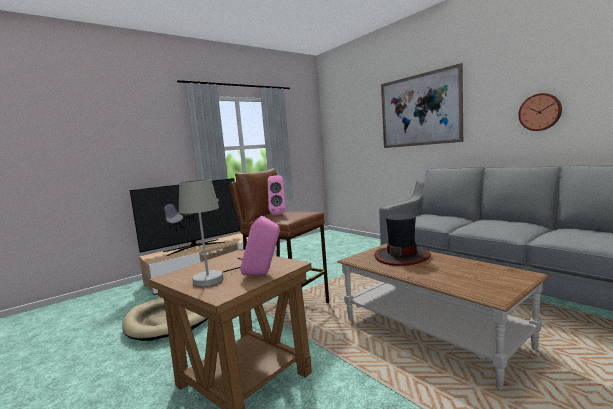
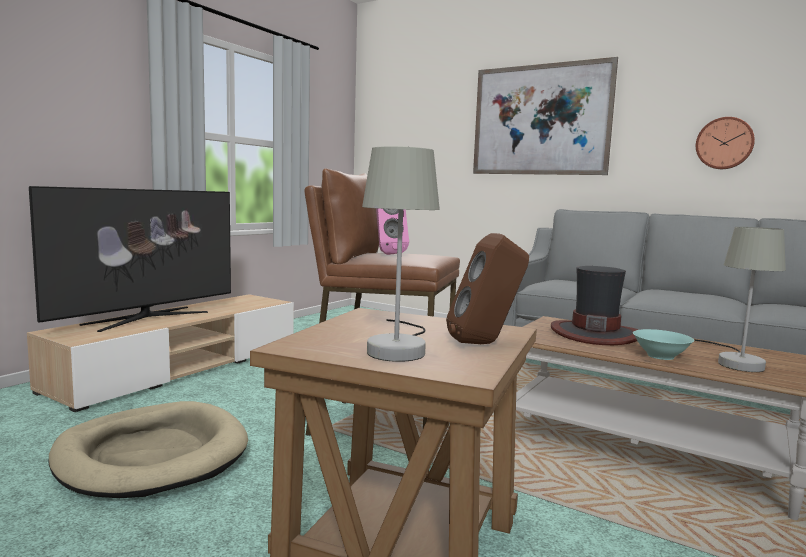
camera: 20 degrees left, 0 degrees up
(263, 274) = (486, 343): pink speaker -> brown speaker
(423, 274) = (660, 356): none -> turquoise bowl
(473, 279) = (737, 362): none -> grey table lamp

